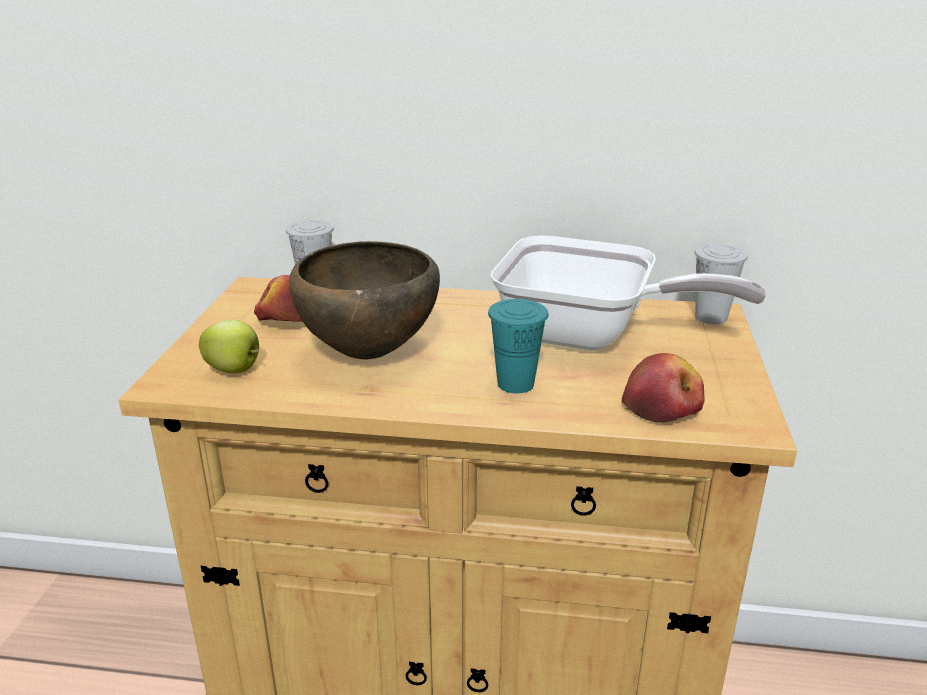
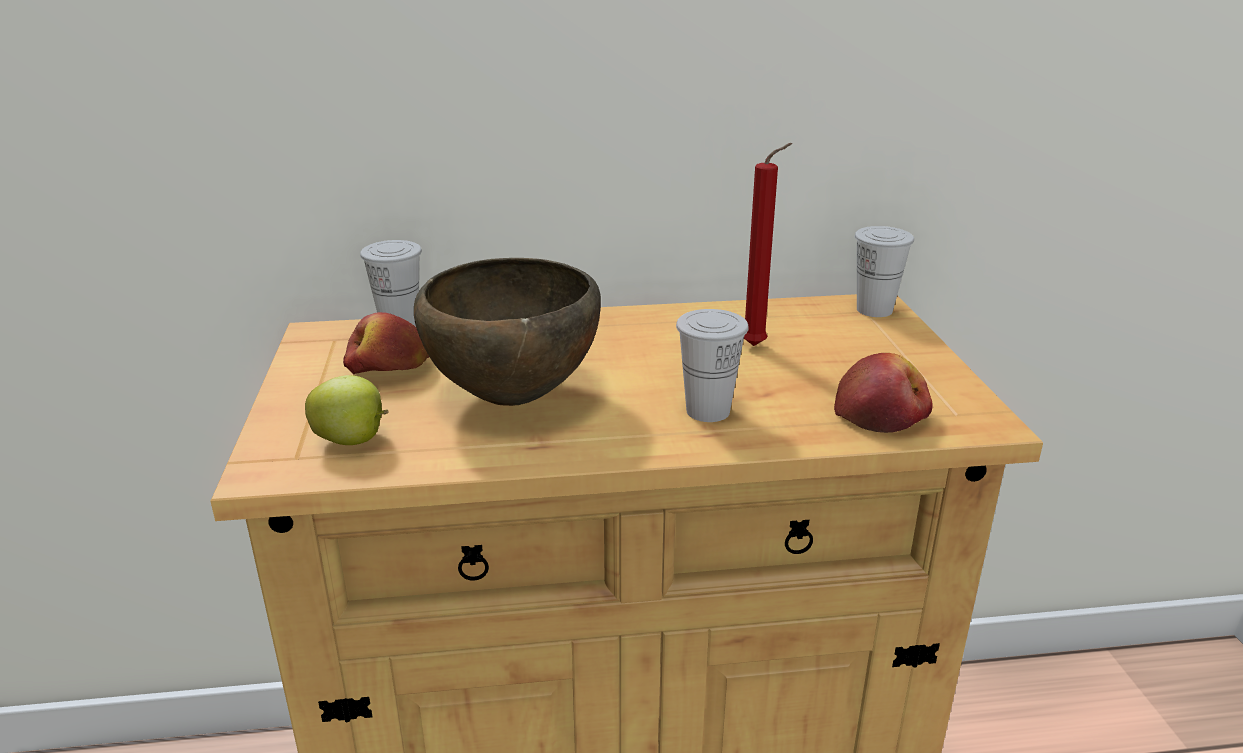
camera: 15 degrees left, 0 degrees up
(515, 384) = (708, 411): turquoise cup -> white cup
(589, 336) = (758, 346): frying pan -> red candle

